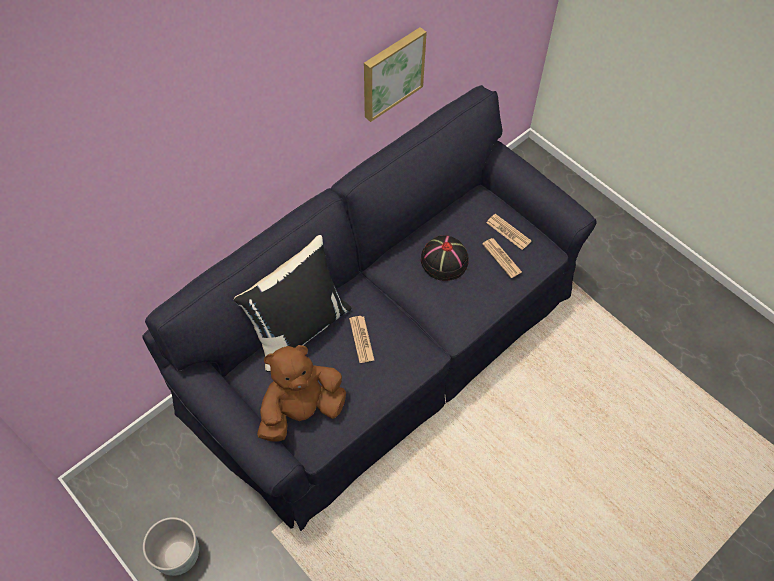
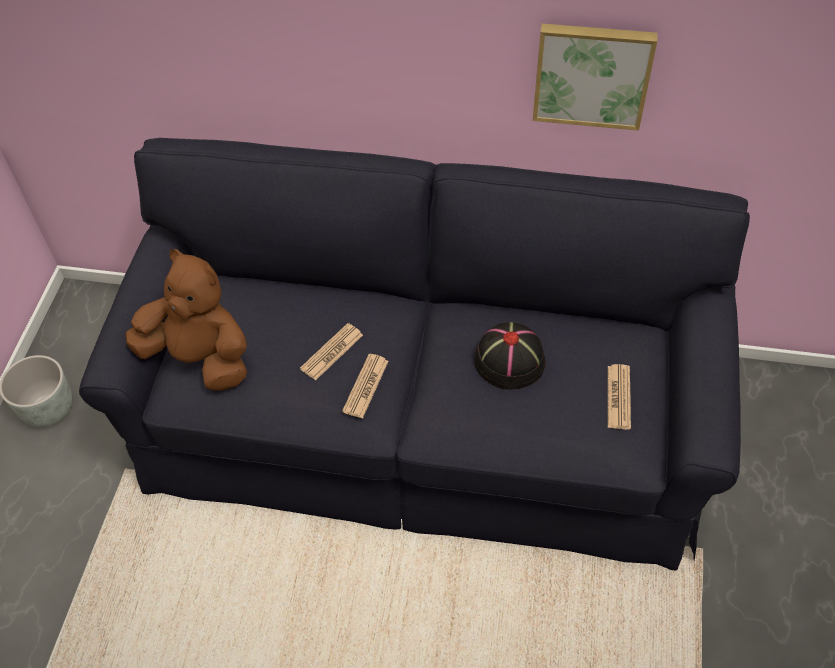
camera: 55 degrees right, 5 degrees down
(299, 328) = (299, 292): black pillow -> none
(501, 258) = (573, 414): newspaper -> newspaper (365, 386)

